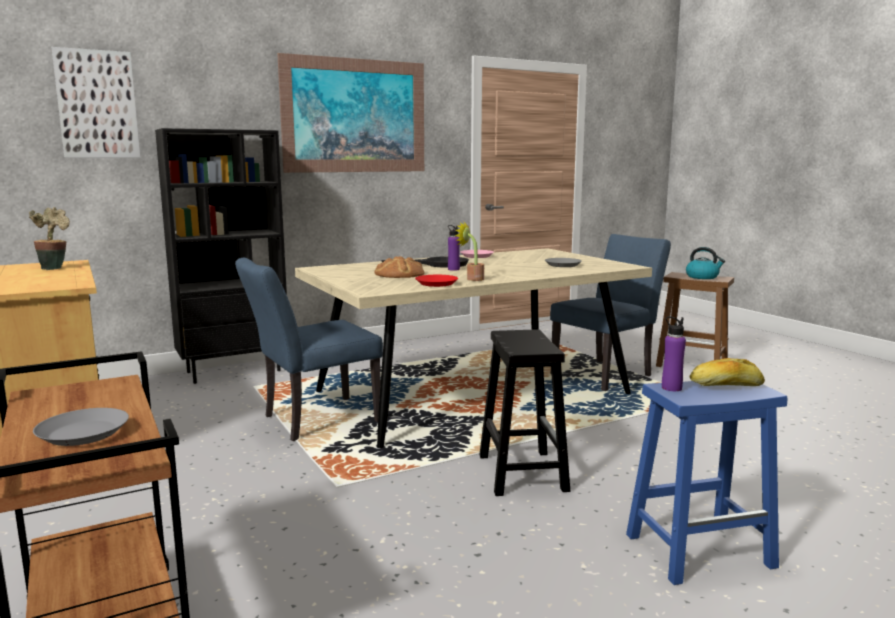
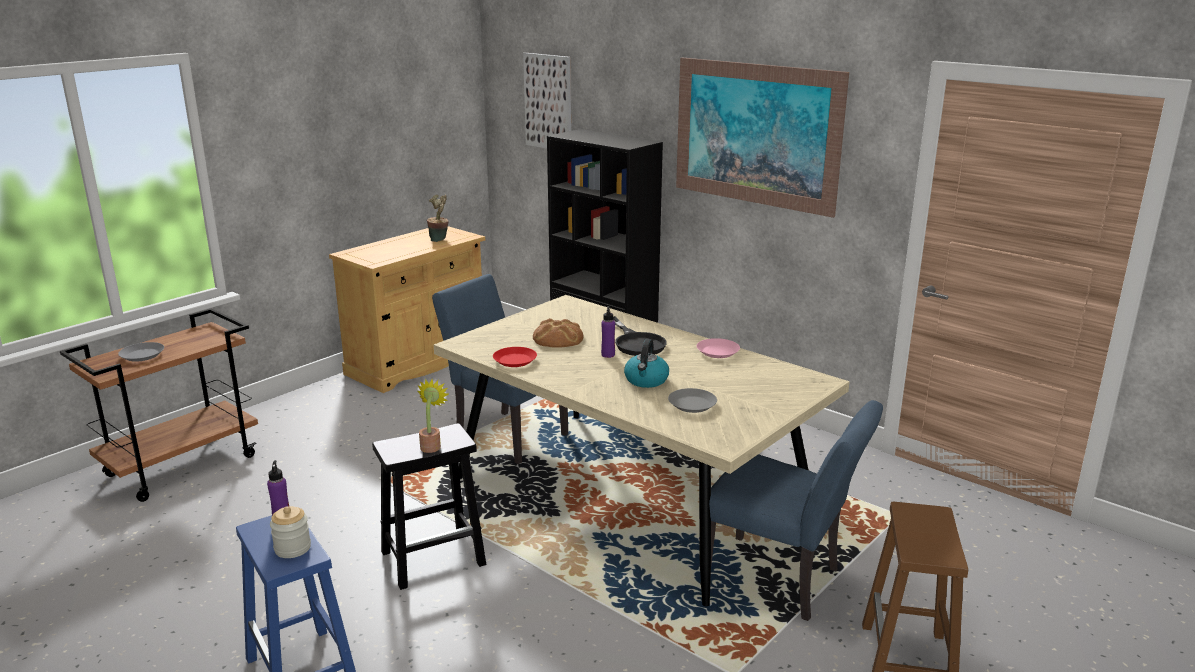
camera: 70 degrees right, 10 degrees up
(472, 279) = (553, 371): potted plant -> potted plant (432, 445)
(702, 277) = (927, 537): kettle -> kettle (646, 380)
(726, 385) = (292, 548): bread -> jar

